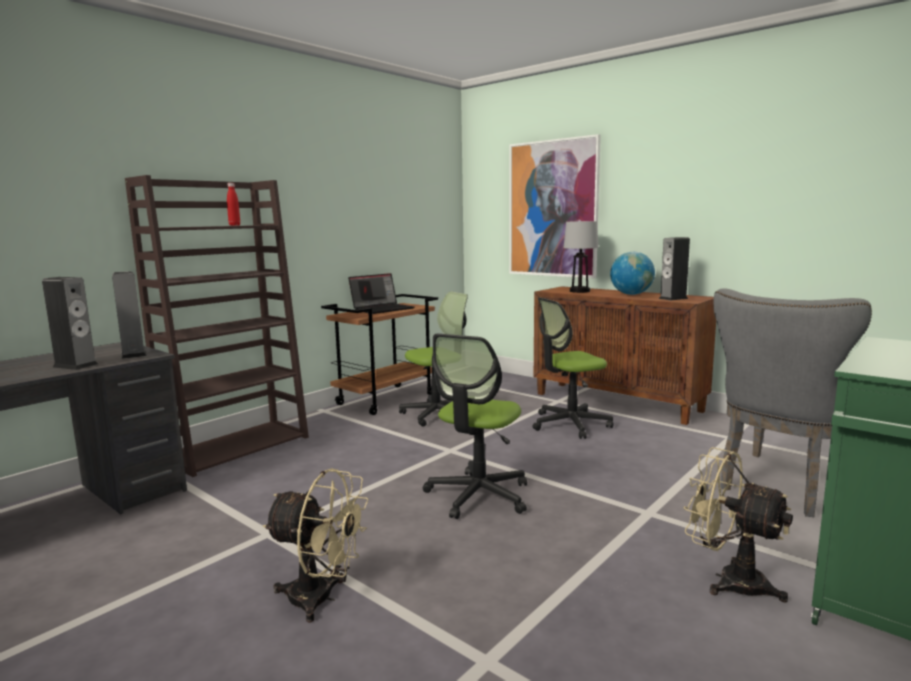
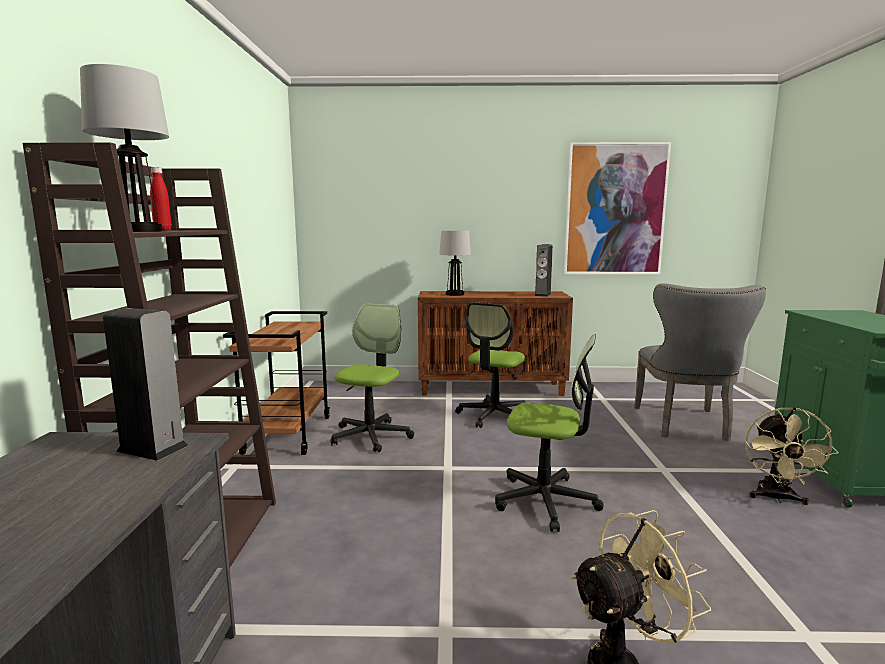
camera: 40 degrees left, 0 degrees up
(75, 365) = (104, 495): speaker -> none
(187, 226) = (137, 231): none -> table lamp
(382, 309) = (278, 330): laptop -> none
(478, 495) = (546, 501): office chair -> office chair turned 60 degrees counterclockwise
(552, 209) = (407, 218): picture -> picture (615, 210)
(631, 294) = (502, 294): globe -> none
(729, 580) = (777, 498): beige fan -> beige fan turned 75 degrees counterclockwise

